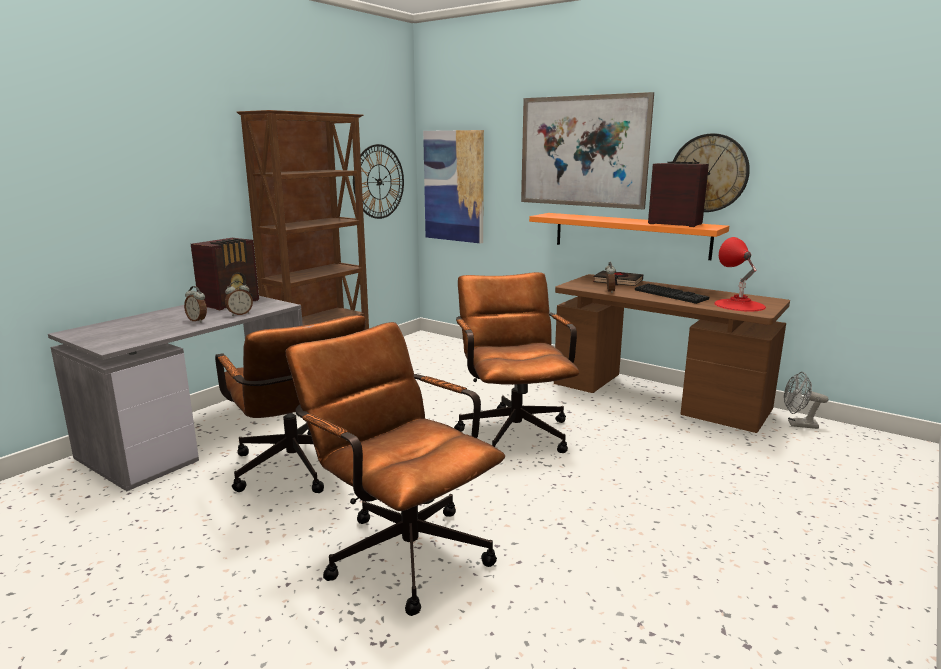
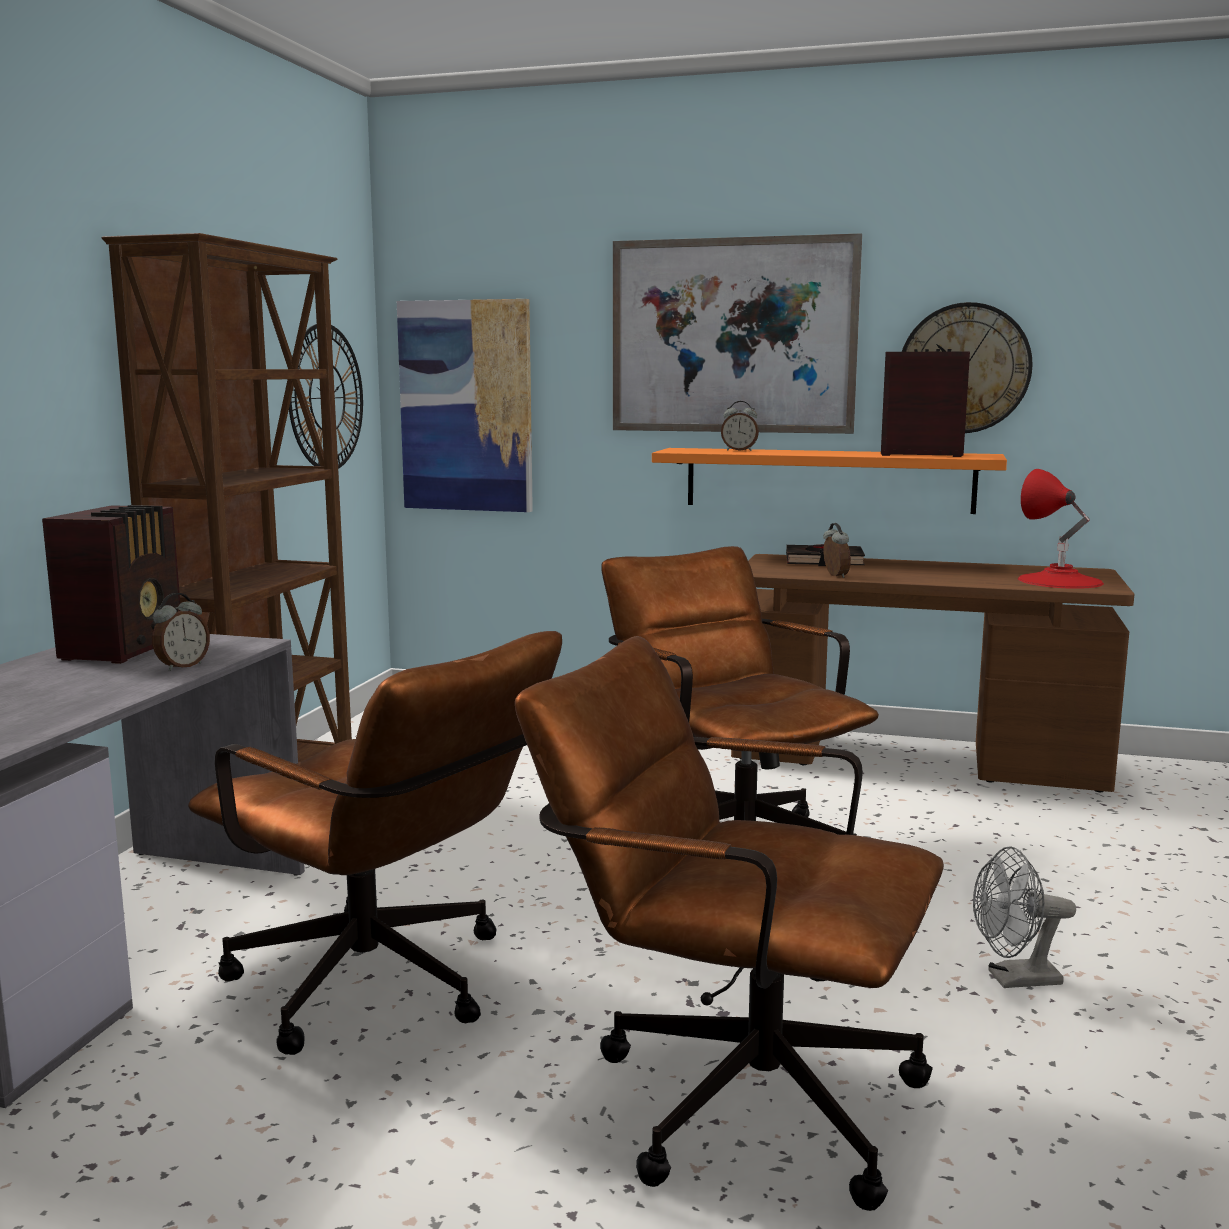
camera: 20 degrees left, 5 degrees down
(198, 320) = (100, 686): alarm clock -> alarm clock (739, 450)
(672, 295) = (939, 574): keyboard -> none
(798, 424) = (1150, 772): grey fan -> grey fan (1014, 979)

